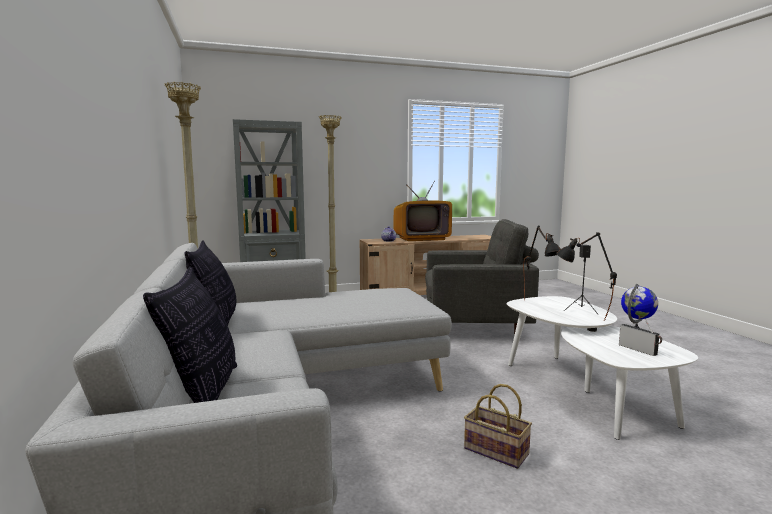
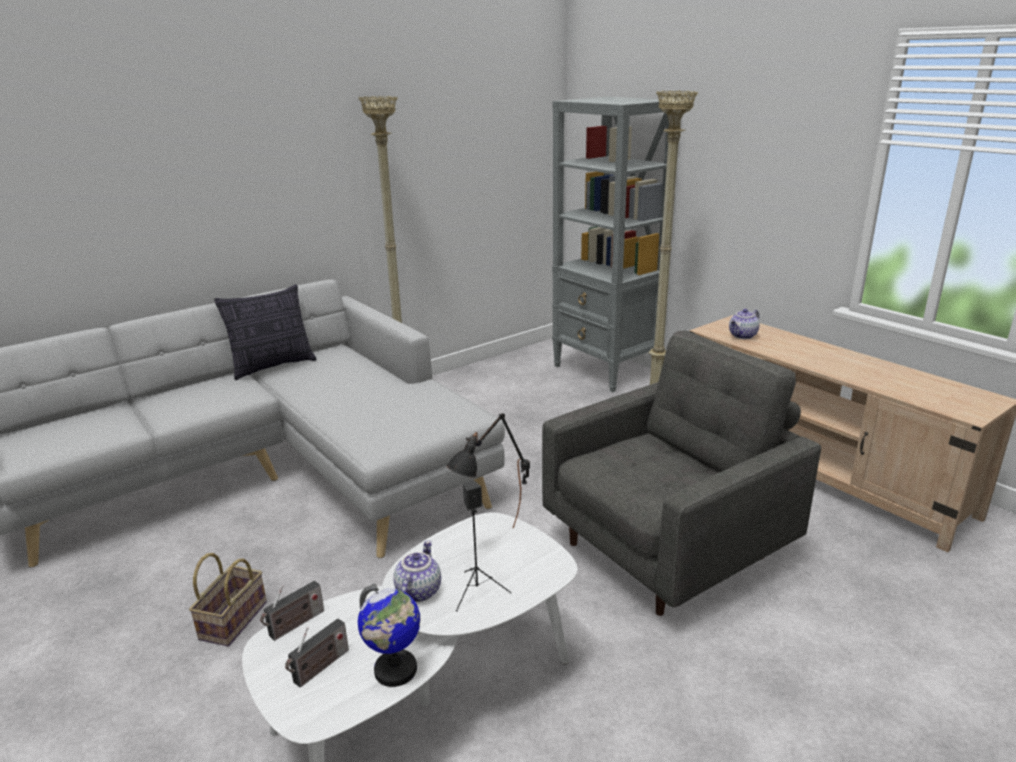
camera: 70 degrees right, 15 degrees up
(203, 394) = (106, 411): pillow -> none
(421, 239) = (815, 353): television -> none
(476, 326) = (669, 549): grey armchair -> grey armchair turned 105 degrees counterclockwise
(581, 319) = (417, 591): black table lamp -> teapot
(602, 354) = (295, 625): none -> radio

